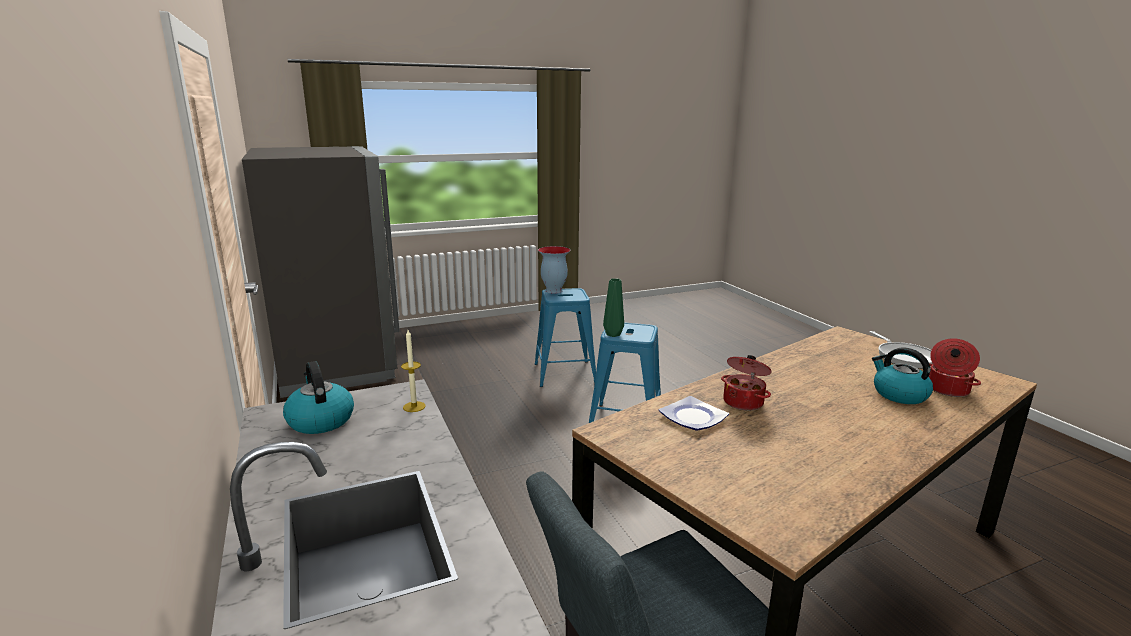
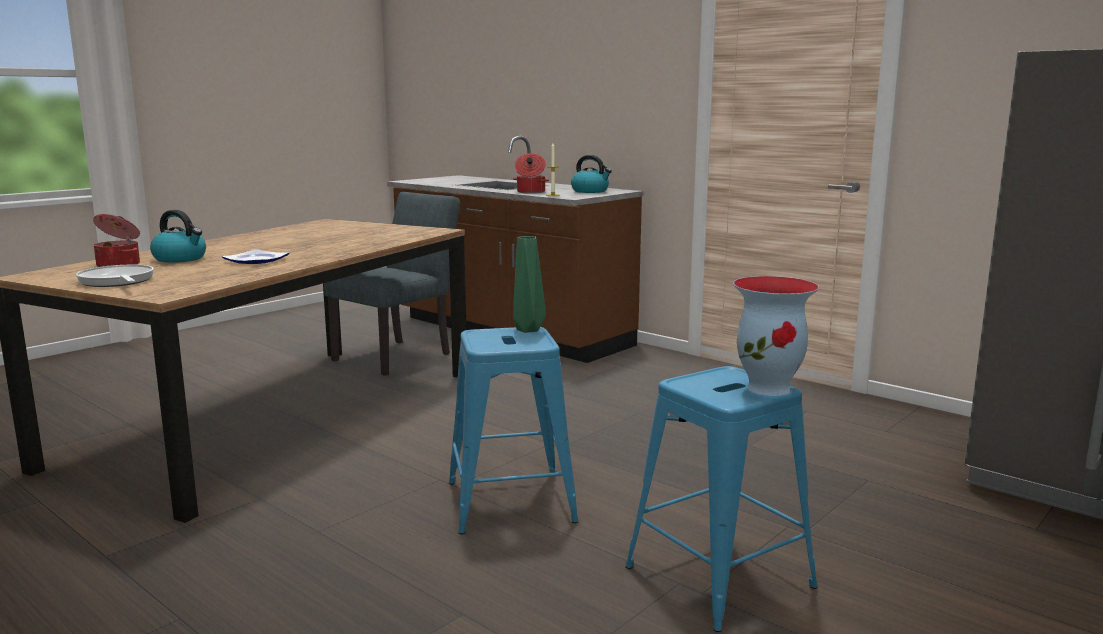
camera: 155 degrees right, 5 degrees down
(693, 417) = (380, 237): plate -> plate (256, 261)
(744, 402) = (337, 245): cooking pot -> cooking pot (530, 192)

